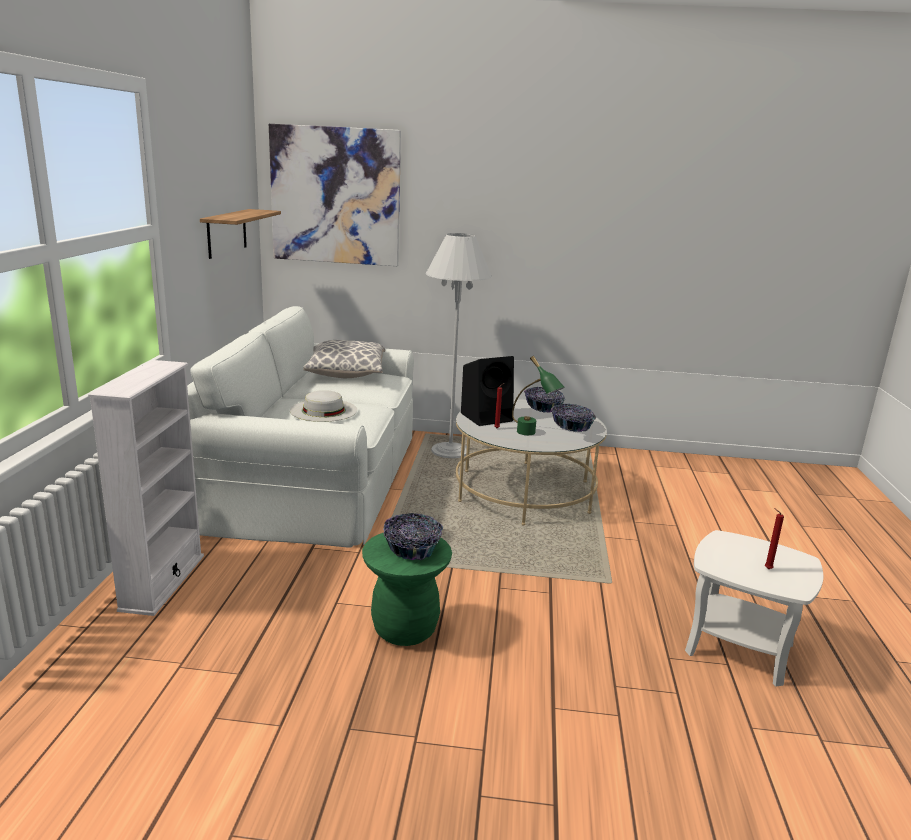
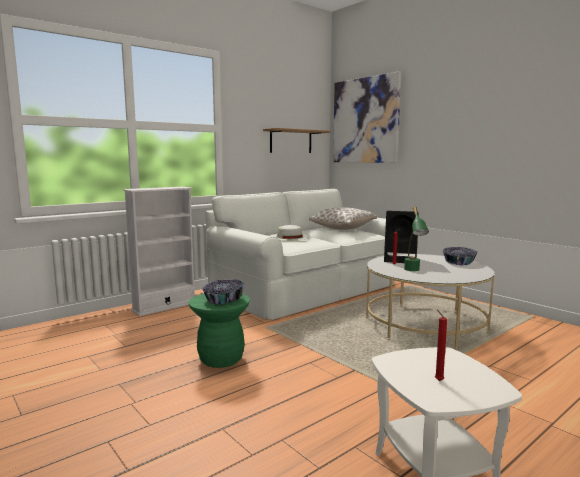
camera: 45 degrees right, 10 degrees down
(450, 451) = (409, 295): white floor lamp -> none
(572, 426) = (458, 273): bowl -> none

